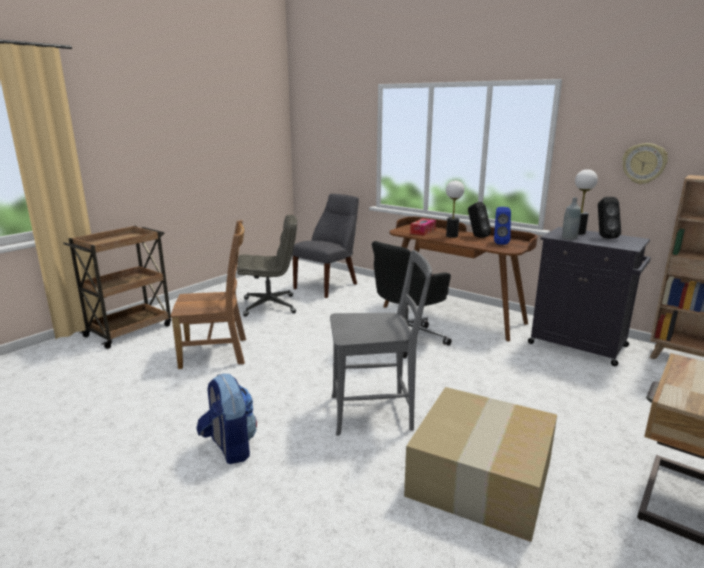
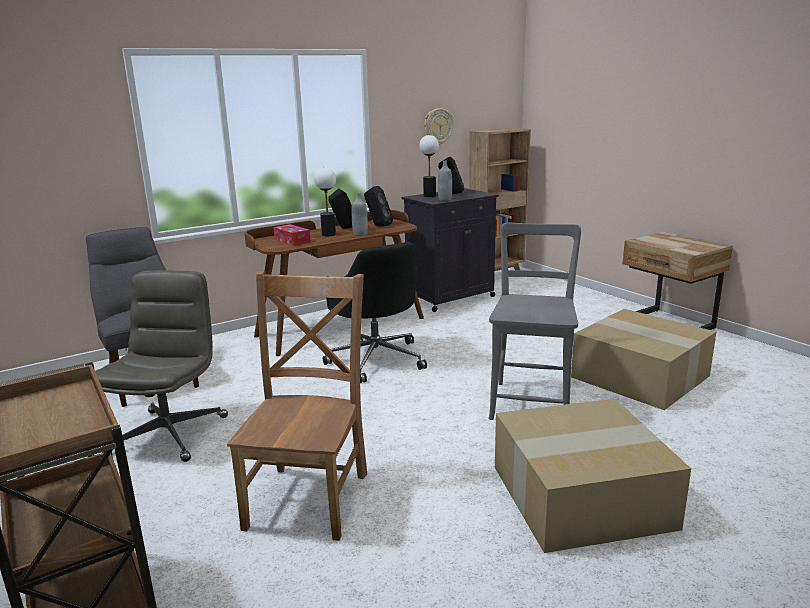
camera: 70 degrees left, 0 degrees up
(229, 447) = (579, 498): backpack -> cardboard box
(464, 242) = (360, 234): none -> grey bottle
(499, 243) = (378, 226): blue speaker -> black speaker

